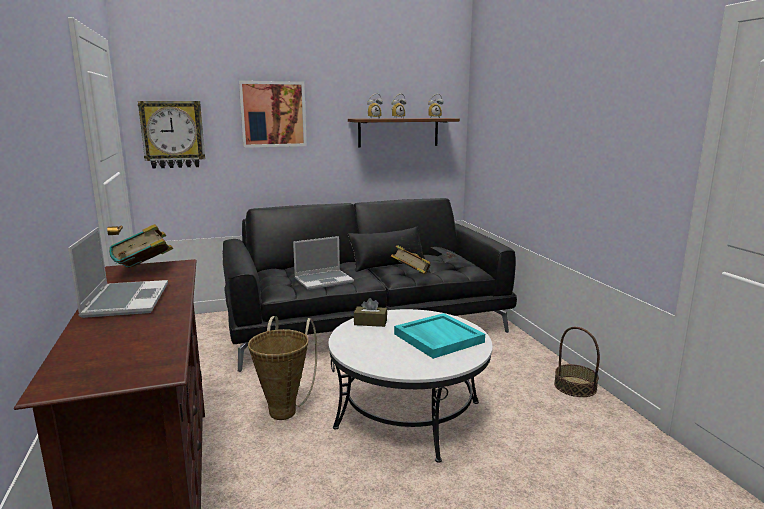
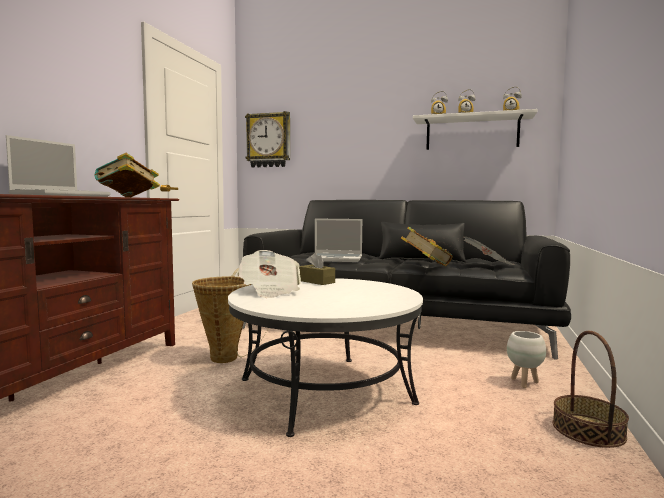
camera: 35 degrees right, 10 degrees down
(273, 114) = (347, 120): picture -> none
(365, 348) = (270, 291): none -> newspaper
(398, 132) = (472, 133): brown shelf -> white shelf
(437, 338) = (354, 297): turquoise tray -> none
(512, 361) = (524, 383): none -> white planter

